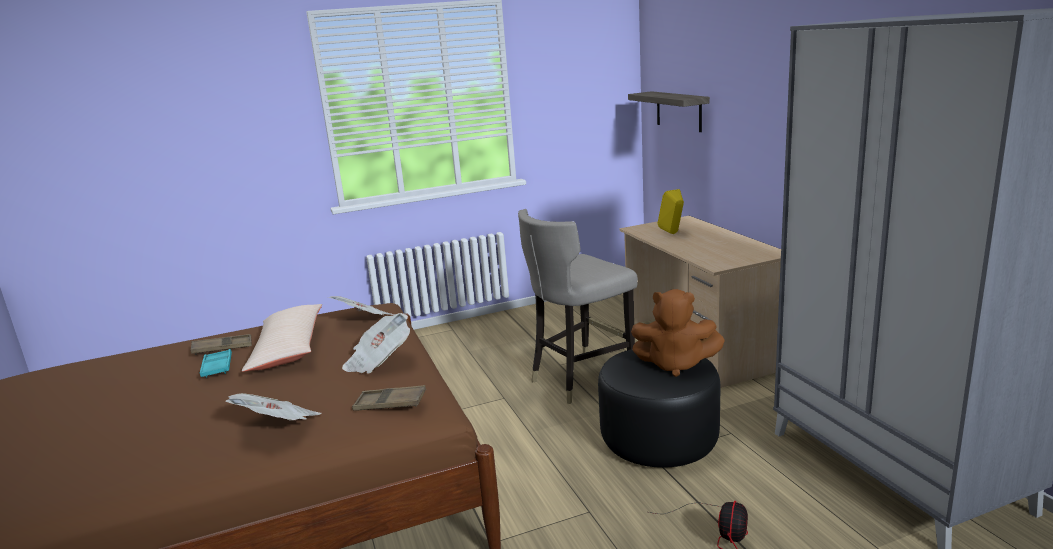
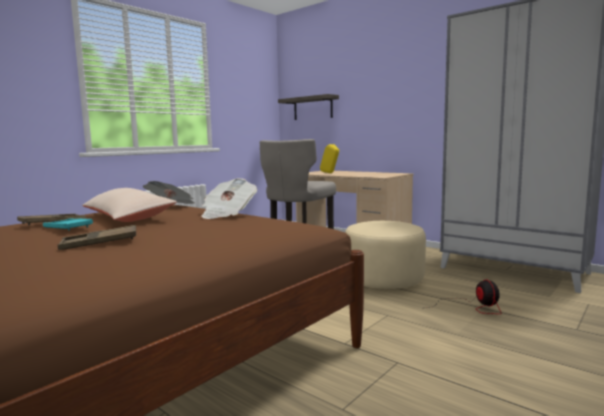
camera: 30 degrees left, 10 degrees down
(279, 426) = (203, 239): newspaper -> none
(390, 403) = (280, 223): brown tray -> brown tray (100, 243)
(658, 440) = (383, 280): black ottoman -> beige ottoman
(675, 364) = (394, 223): brown plush toy -> none

